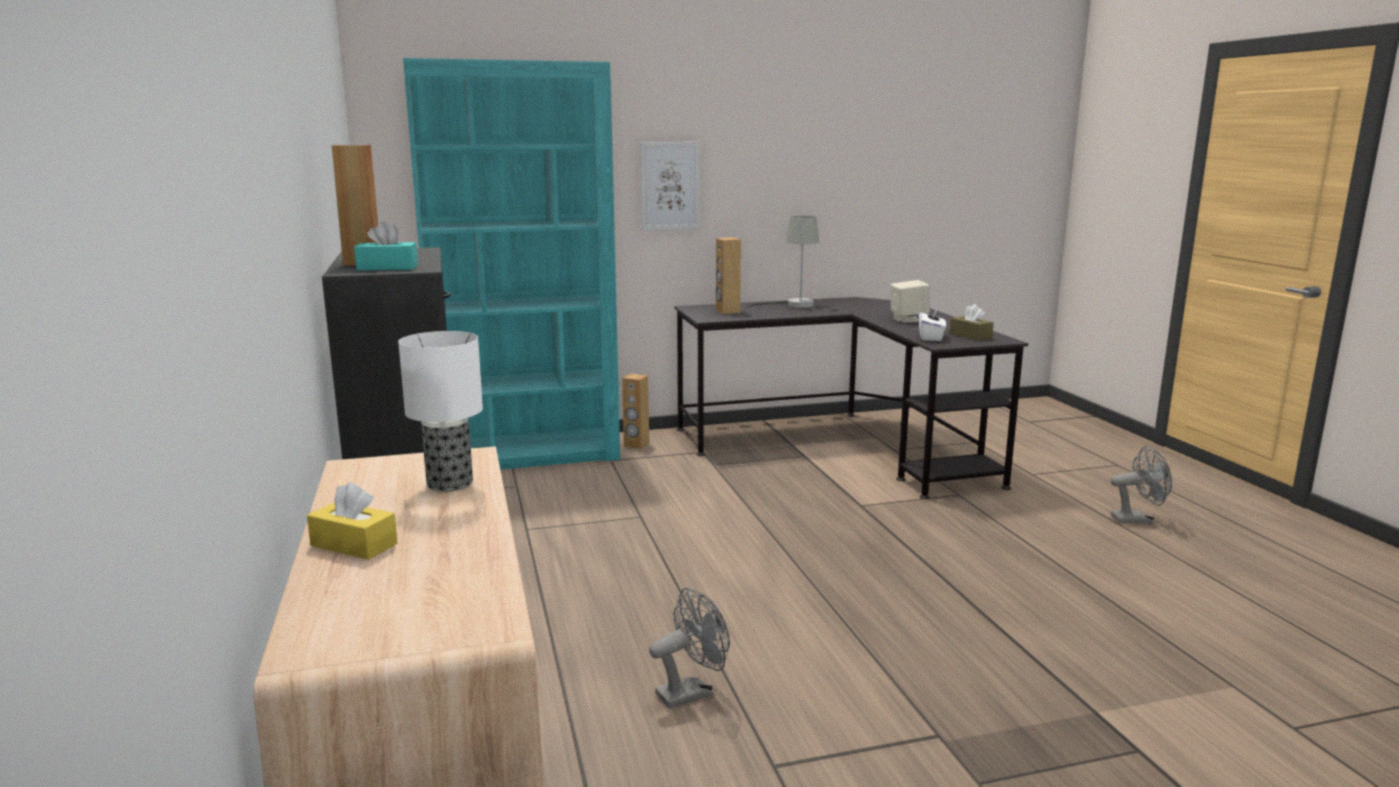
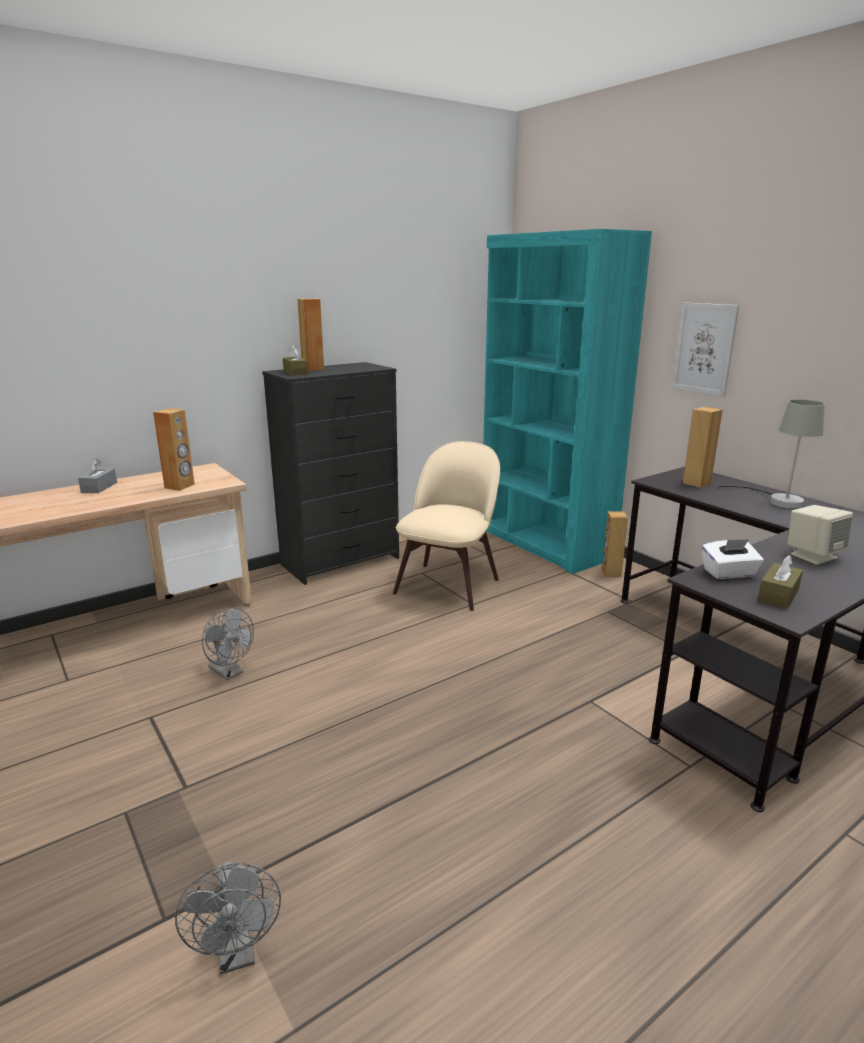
camera: 70 degrees right, 5 degrees up
(354, 545) = (99, 487): yellow tissue box -> grey tissue box
(387, 268) = (295, 373): turquoise tissue box -> brown tissue box
(448, 484) = (180, 486): table lamp -> brown speaker
(577, 519) = (449, 584): none -> beige chair
(1137, 519) = (781, 963): grey fan -> grey fan (237, 954)

